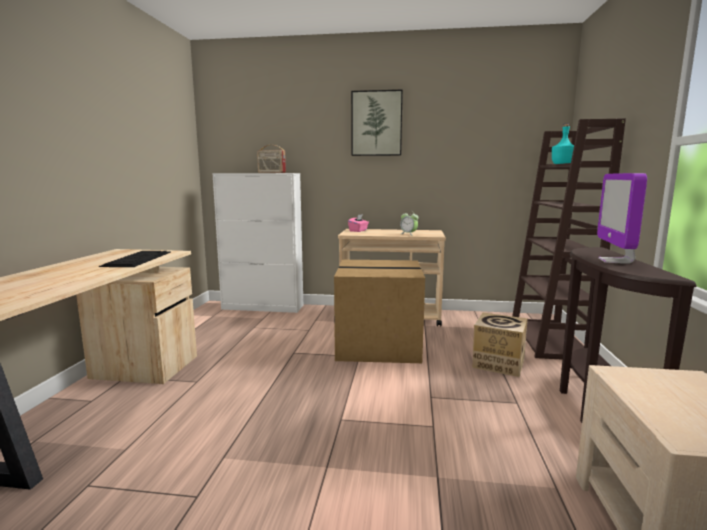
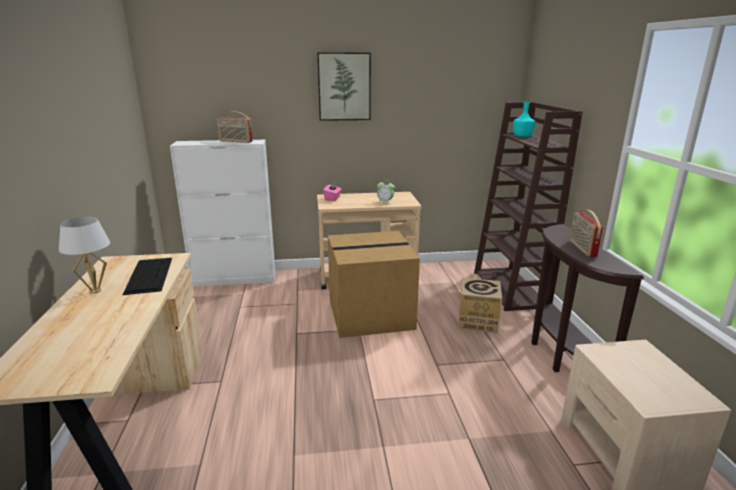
camera: 15 degrees left, 10 degrees up
(81, 263) = (95, 291): none -> white table lamp
(615, 261) = (582, 248): monitor -> radio

